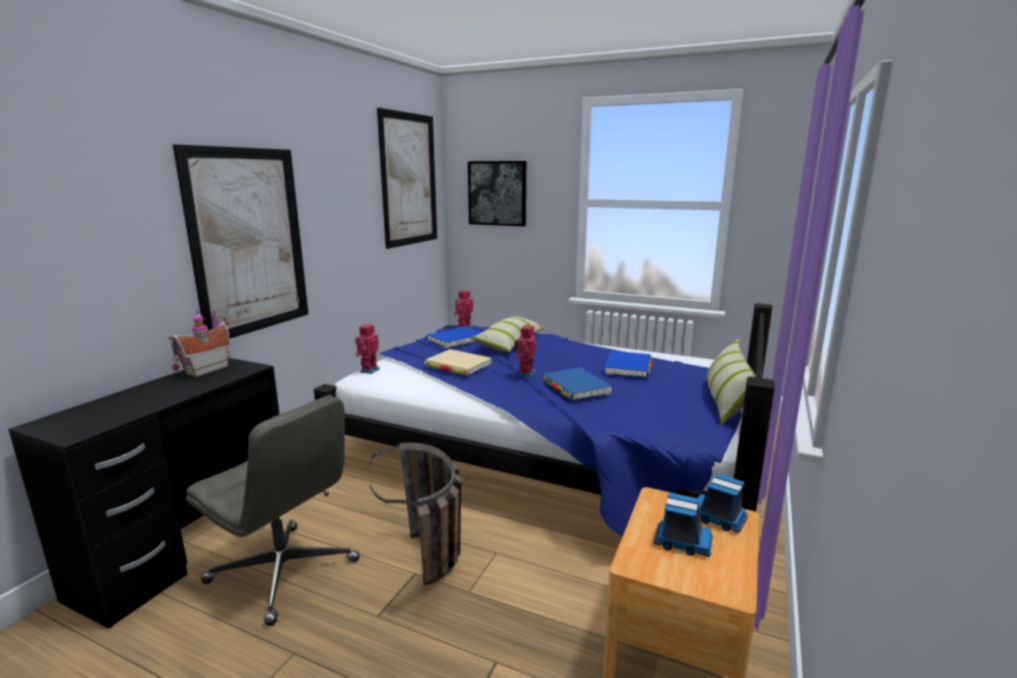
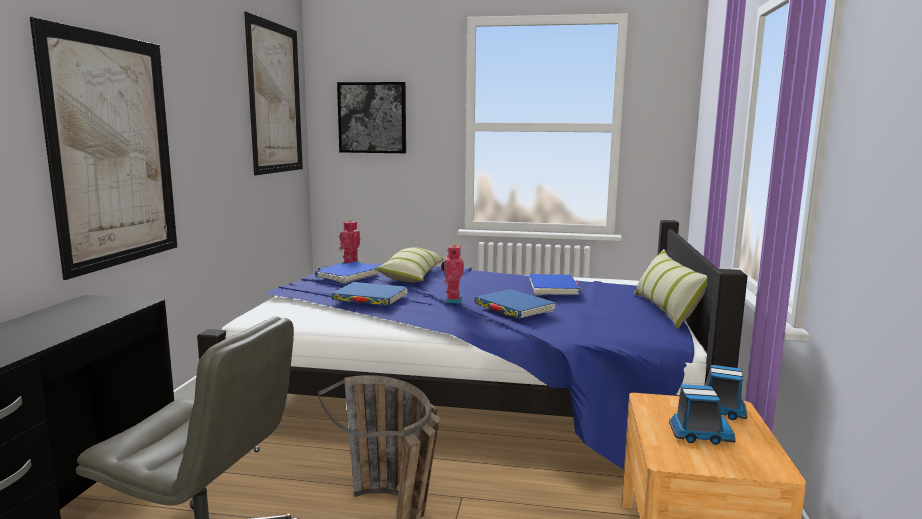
camera: 15 degrees left, 5 degrees down
(204, 370) = (70, 308): toy house -> none
(368, 370) = (261, 310): toy robot -> none
(458, 365) = (370, 297): beige book -> blue book

